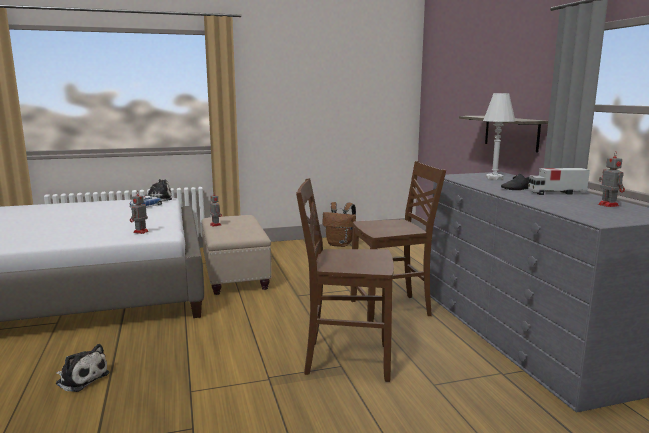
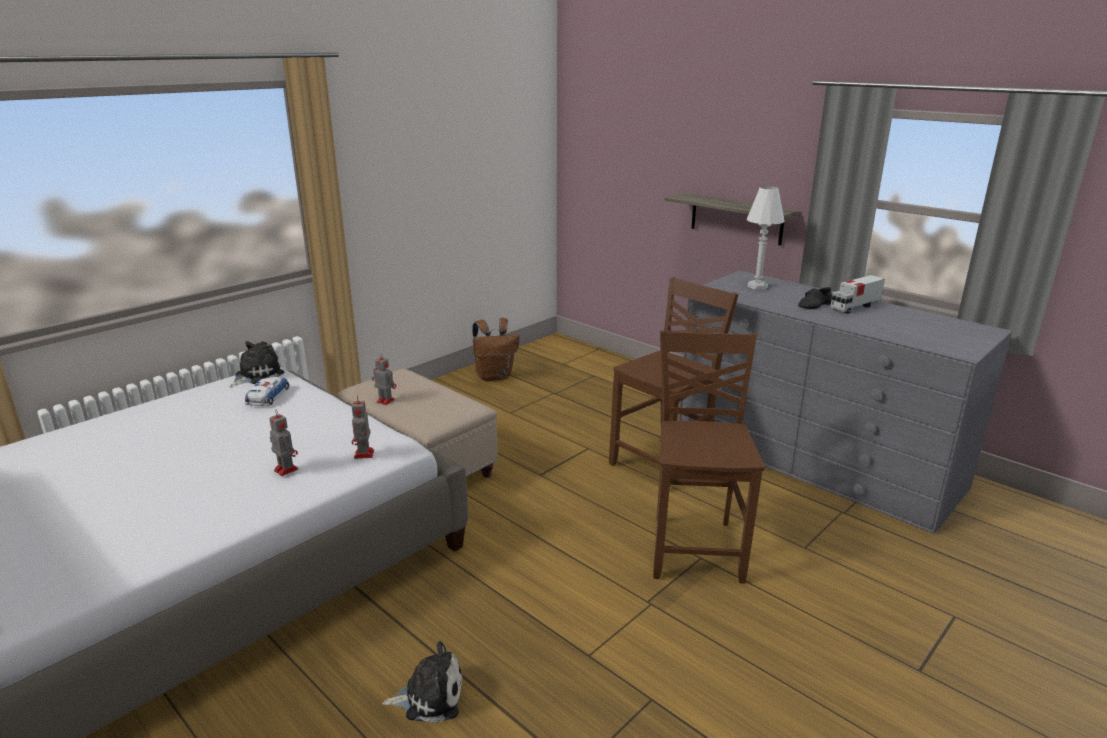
camera: 30 degrees left, 10 degrees up
(345, 359) = (696, 548): brown chair -> brown chair turned 120 degrees clockwise
(607, 205) = (923, 320): toy robot -> toy robot (285, 469)

